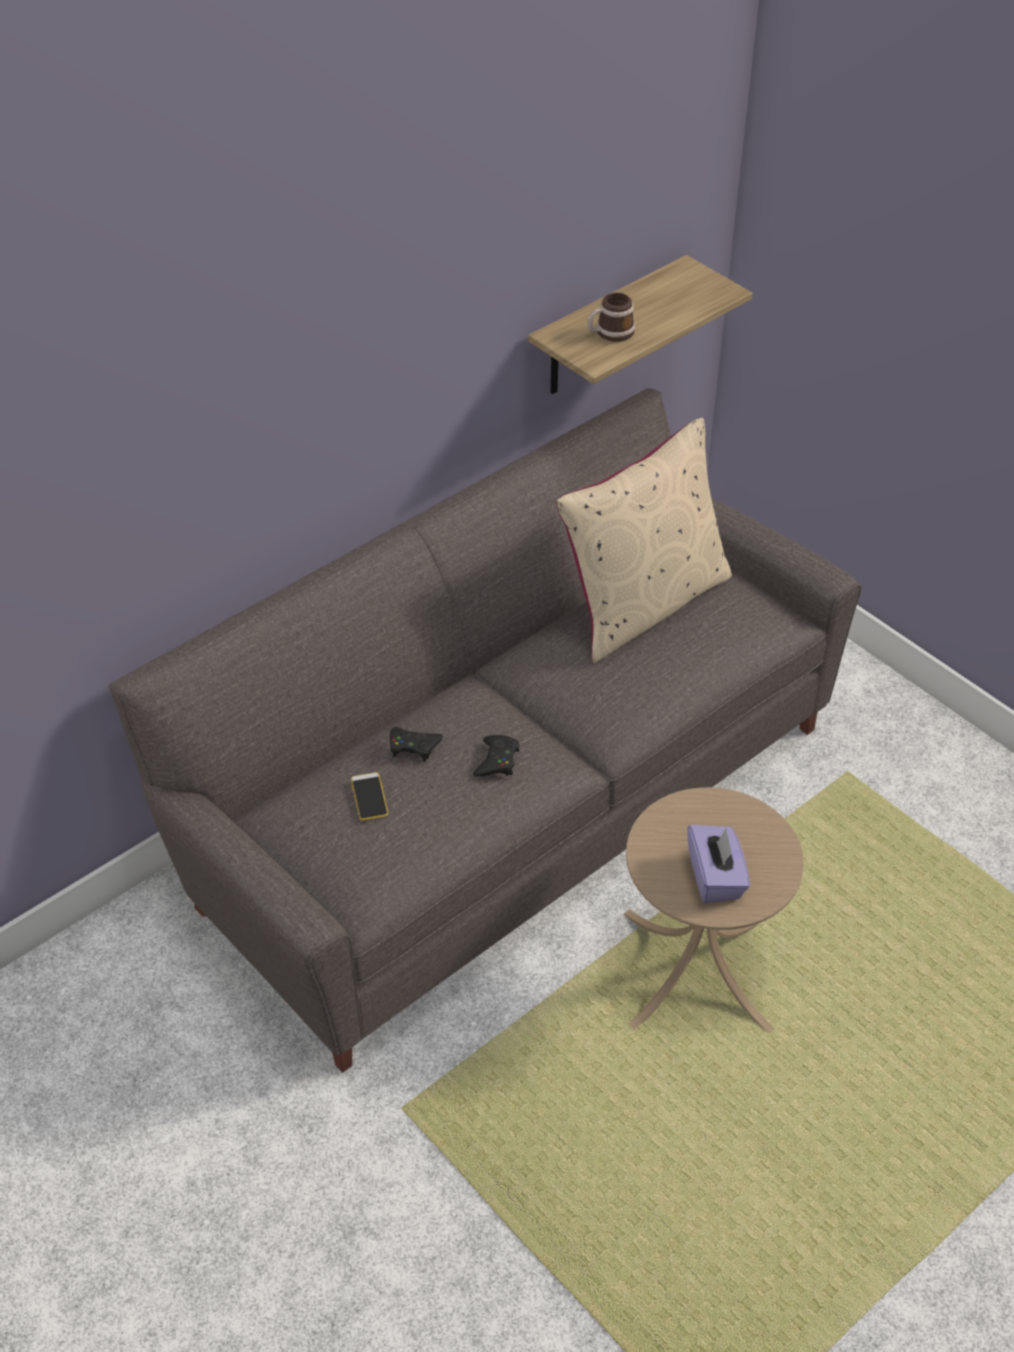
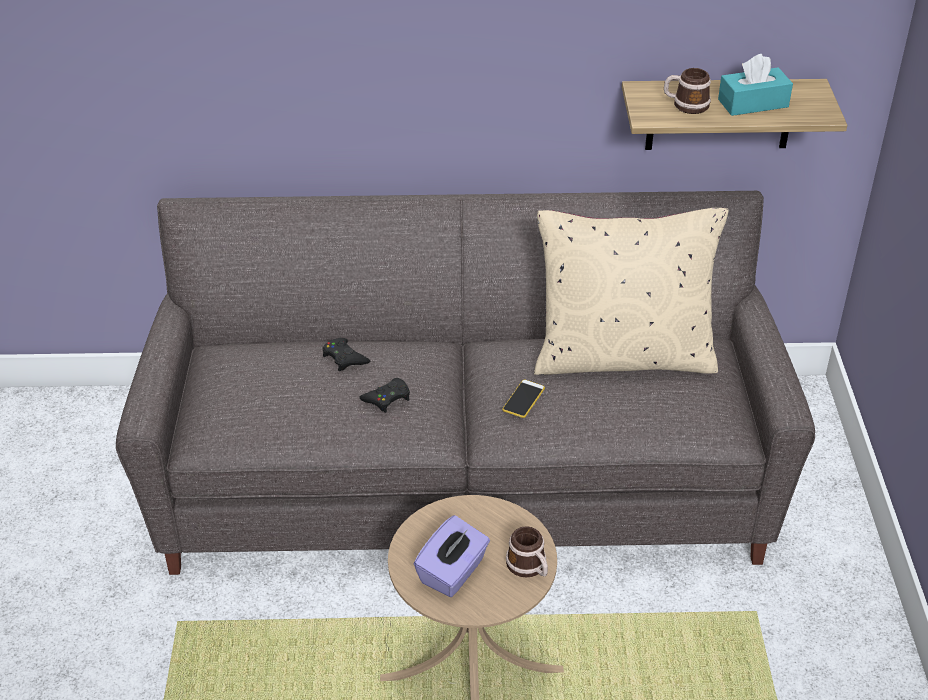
camera: 40 degrees right, 5 degrees down
(369, 797) = (278, 372): phone -> phone (523, 399)
(660, 306) = (753, 103): none -> turquoise tissue box
(766, 833) = (529, 567): none -> mug

